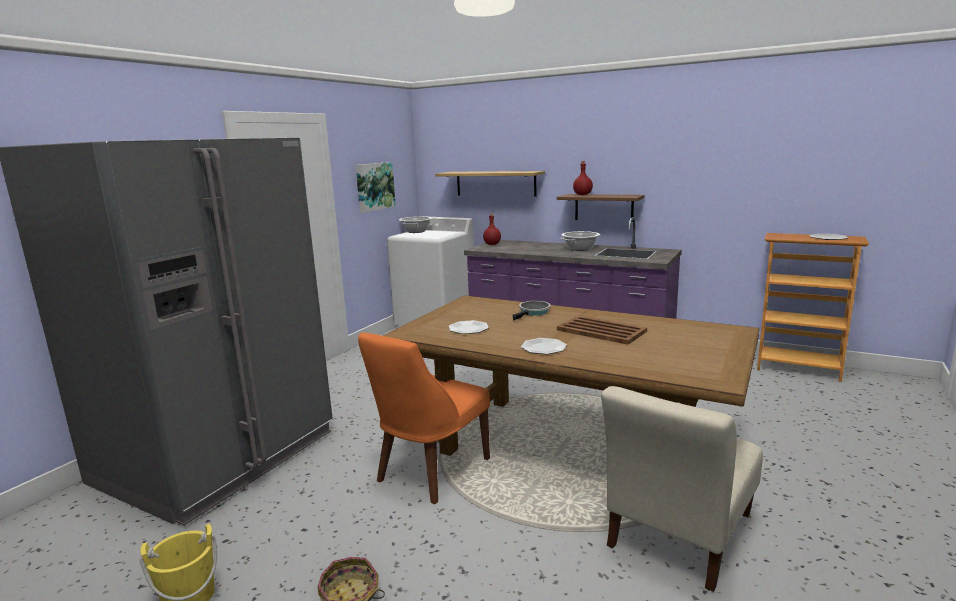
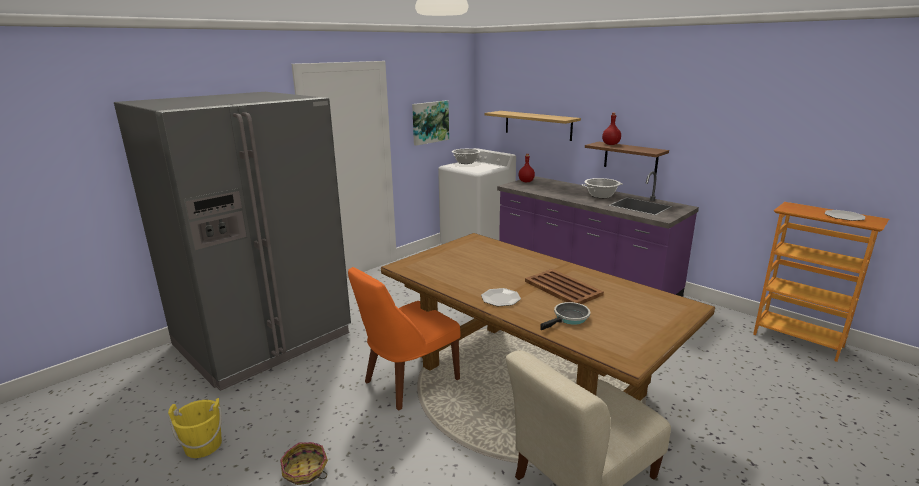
camera: 15 degrees right, 5 degrees up
(468, 328) = (453, 269): plate -> none
(533, 312) = (518, 259): frying pan -> frying pan (569, 318)

